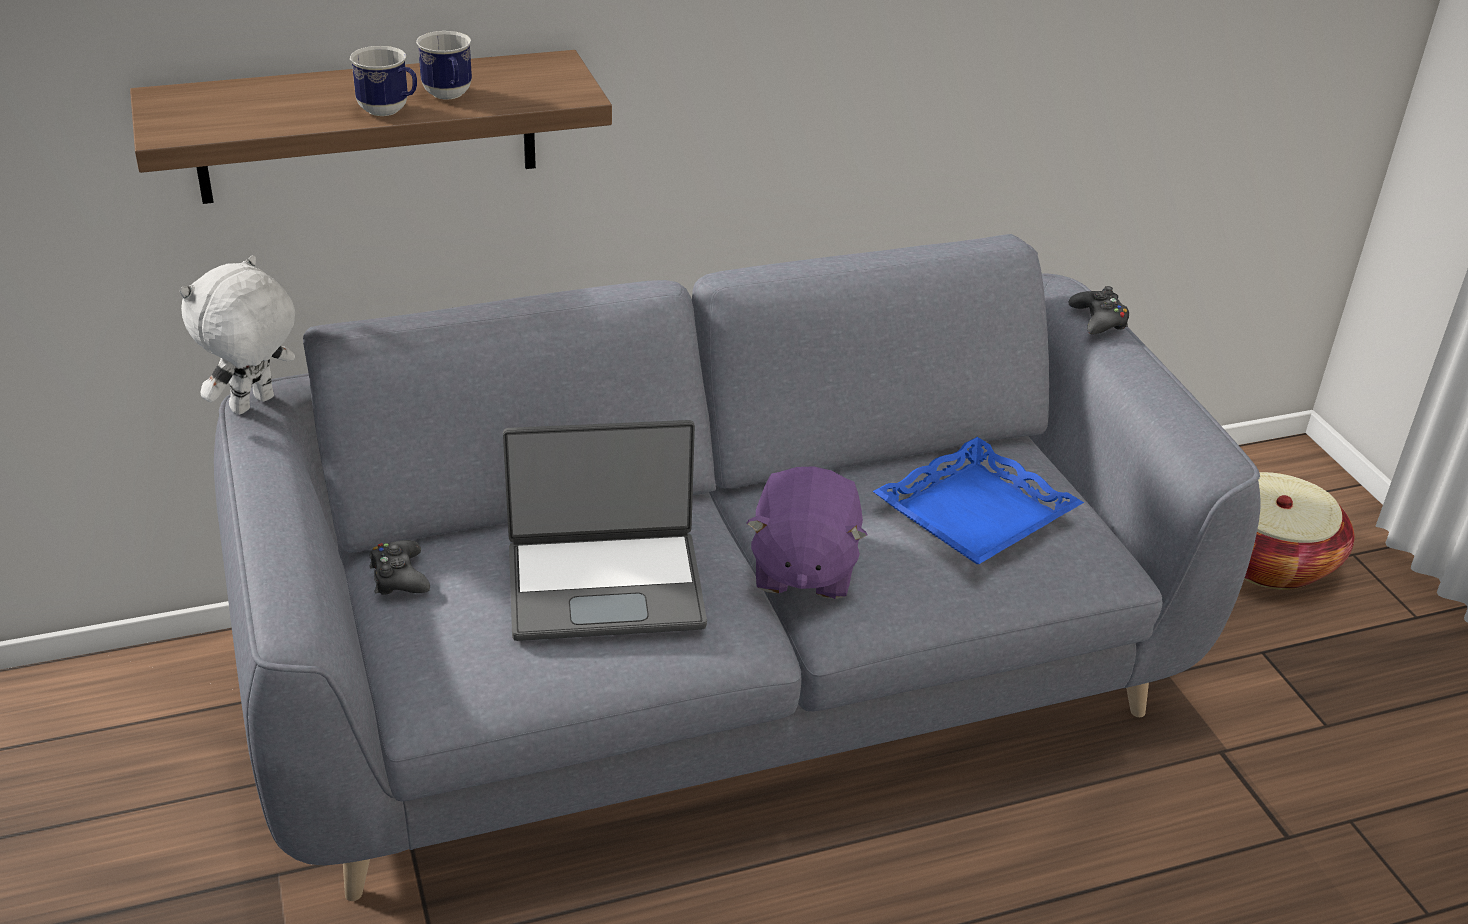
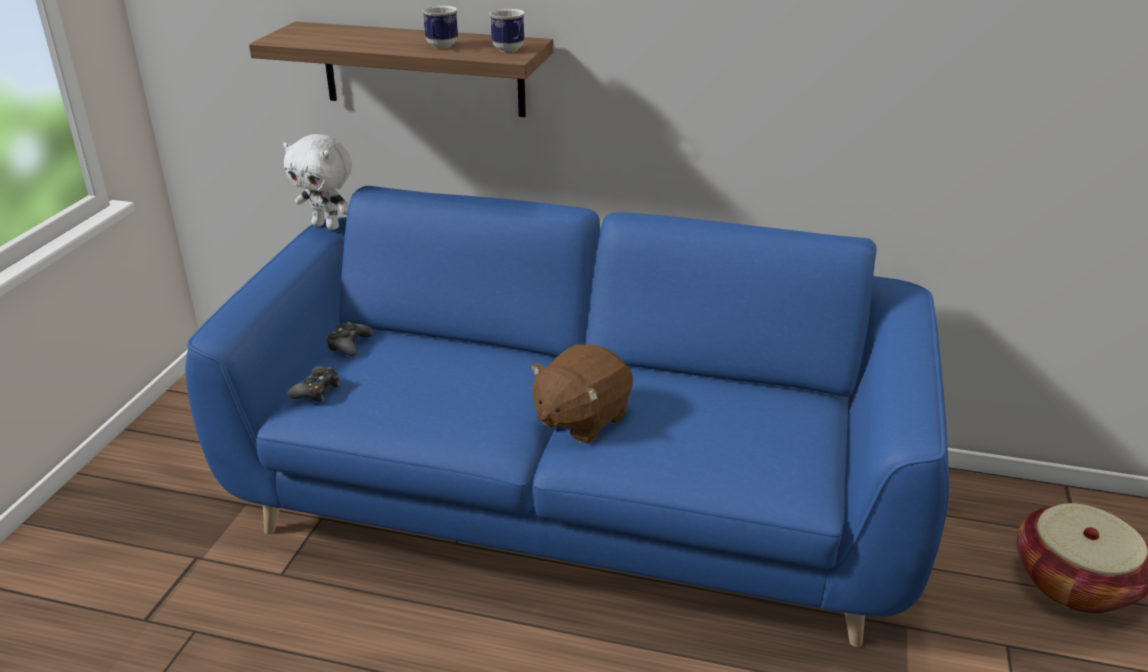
camera: 35 degrees right, 5 degrees down
(253, 405) = (327, 226): white plush toy -> white plush toy turned 135 degrees counterclockwise
(390, 111) = (397, 48): mug -> mug (510, 50)
(605, 585) = (449, 386): laptop -> none
(722, 684) = (574, 505): grey sofa -> blue sofa
(802, 568) = (580, 419): purple plush toy -> brown plush toy
(976, 514) = (733, 426): blue tray -> none
(1098, 320) = (913, 318): black game controller -> black game controller (316, 391)

